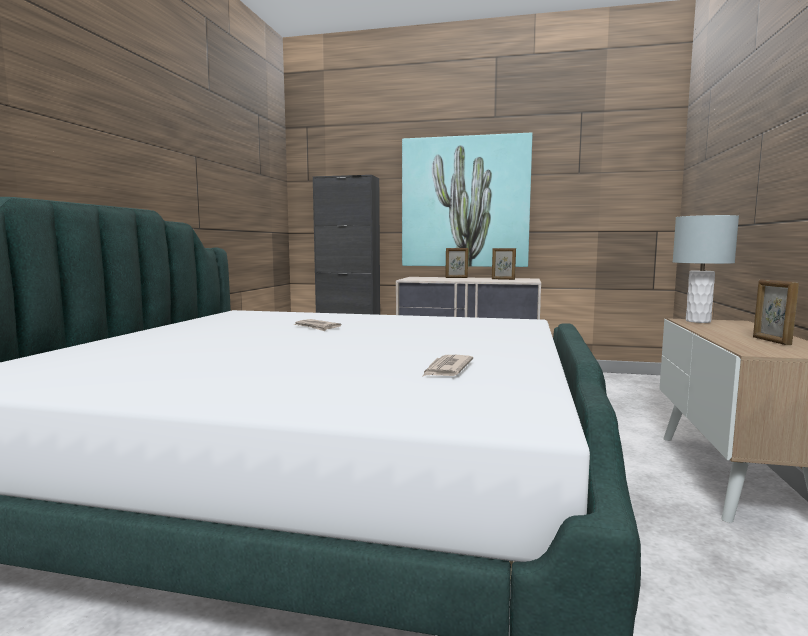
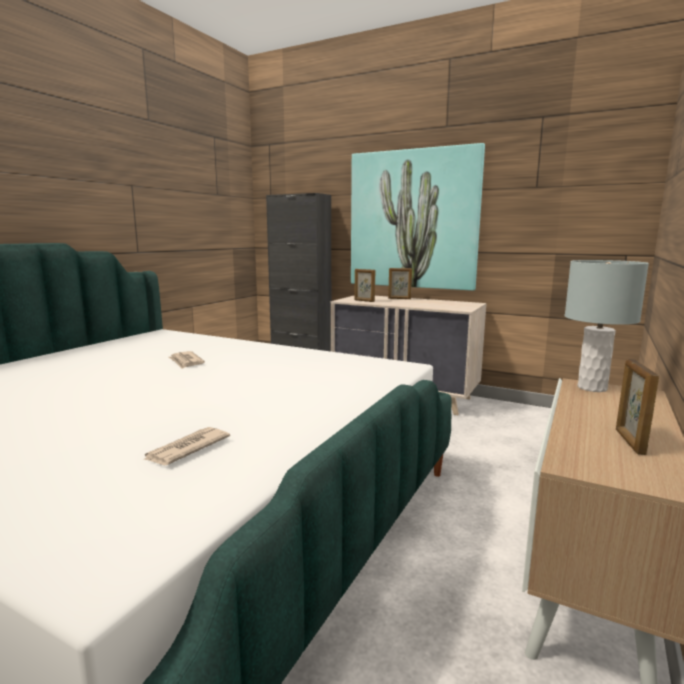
camera: 15 degrees right, 5 degrees up
(503, 279) = (442, 304): picture frame -> picture frame (364, 301)

